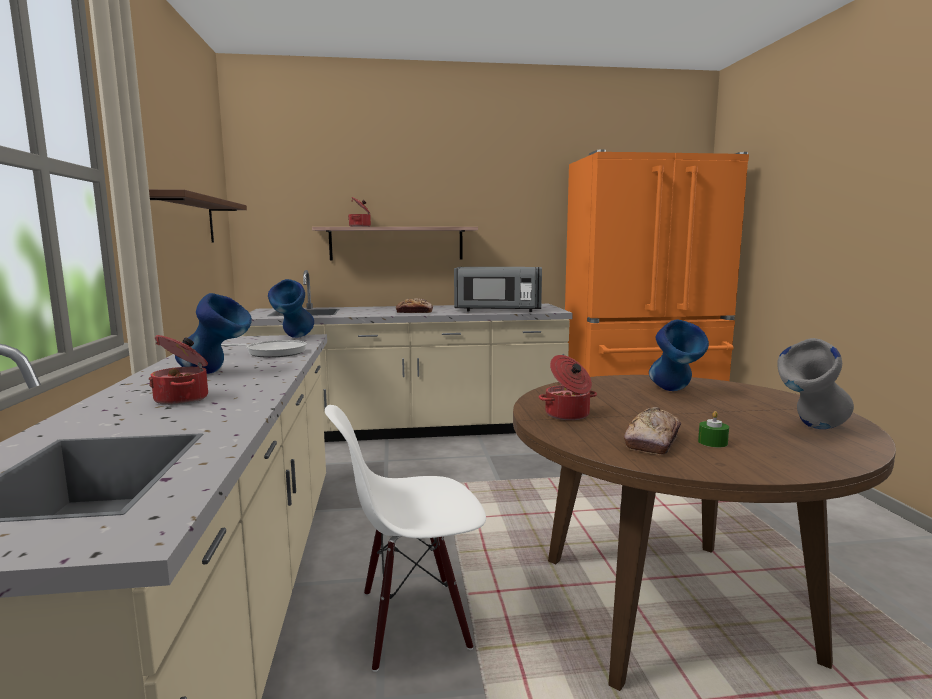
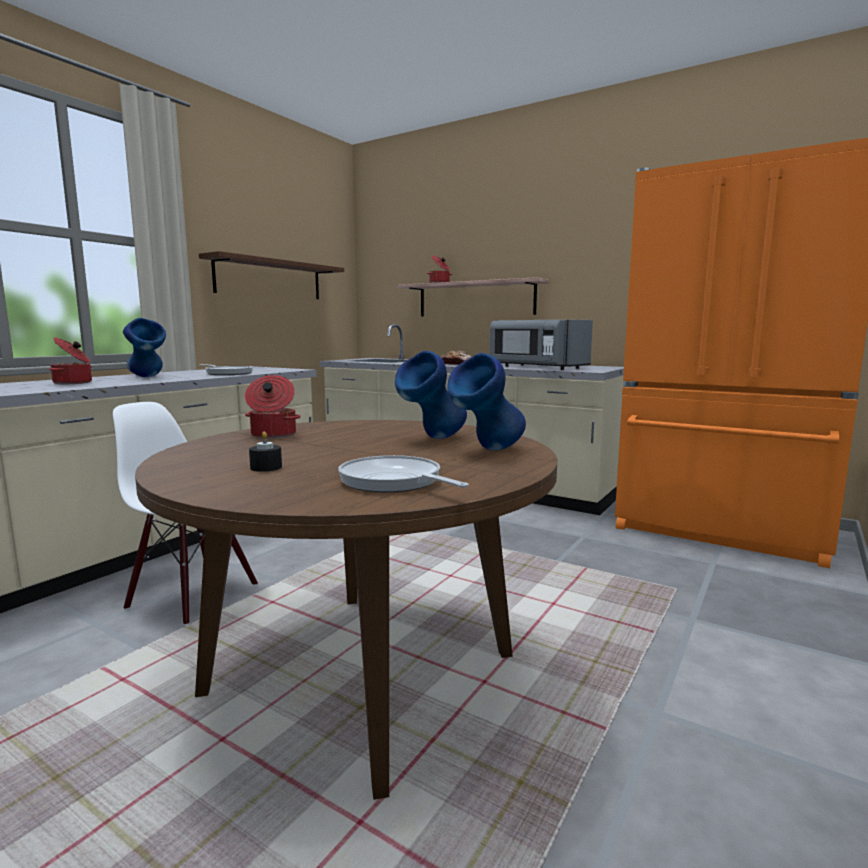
camera: 40 degrees right, 0 degrees up
(294, 338) = (283, 369): blue vase -> blue vase (486, 451)
(653, 441) = (235, 457): bread -> none
(712, 442) = (266, 467): green candle -> black candle
(811, 429) = (394, 482): grey vase -> frying pan

